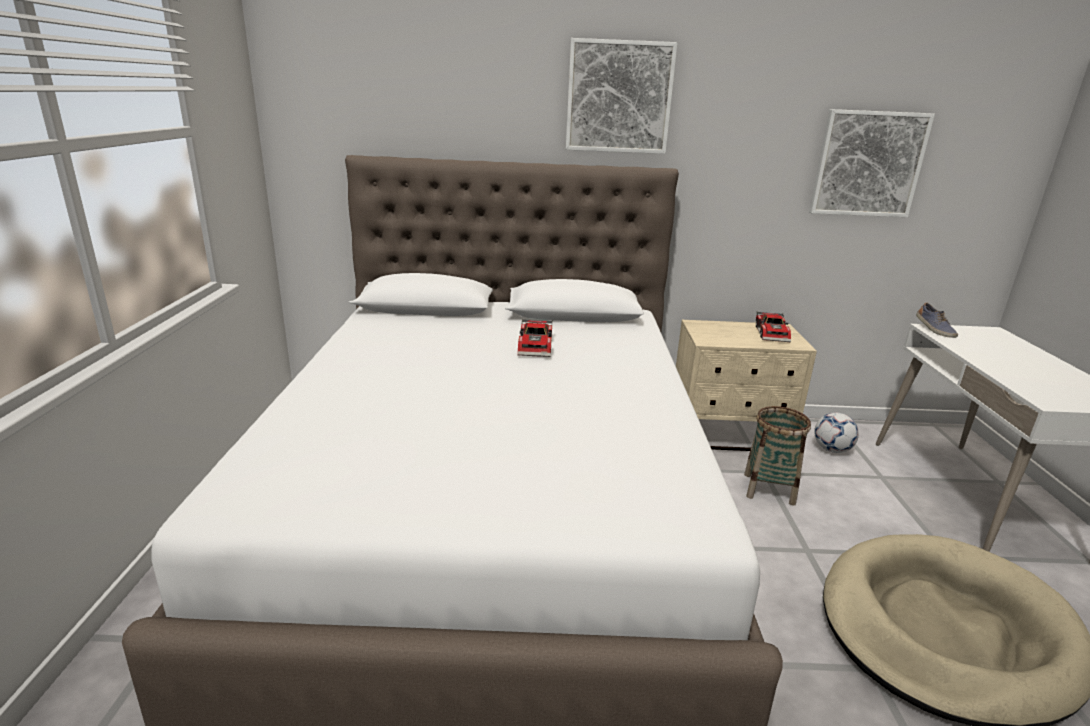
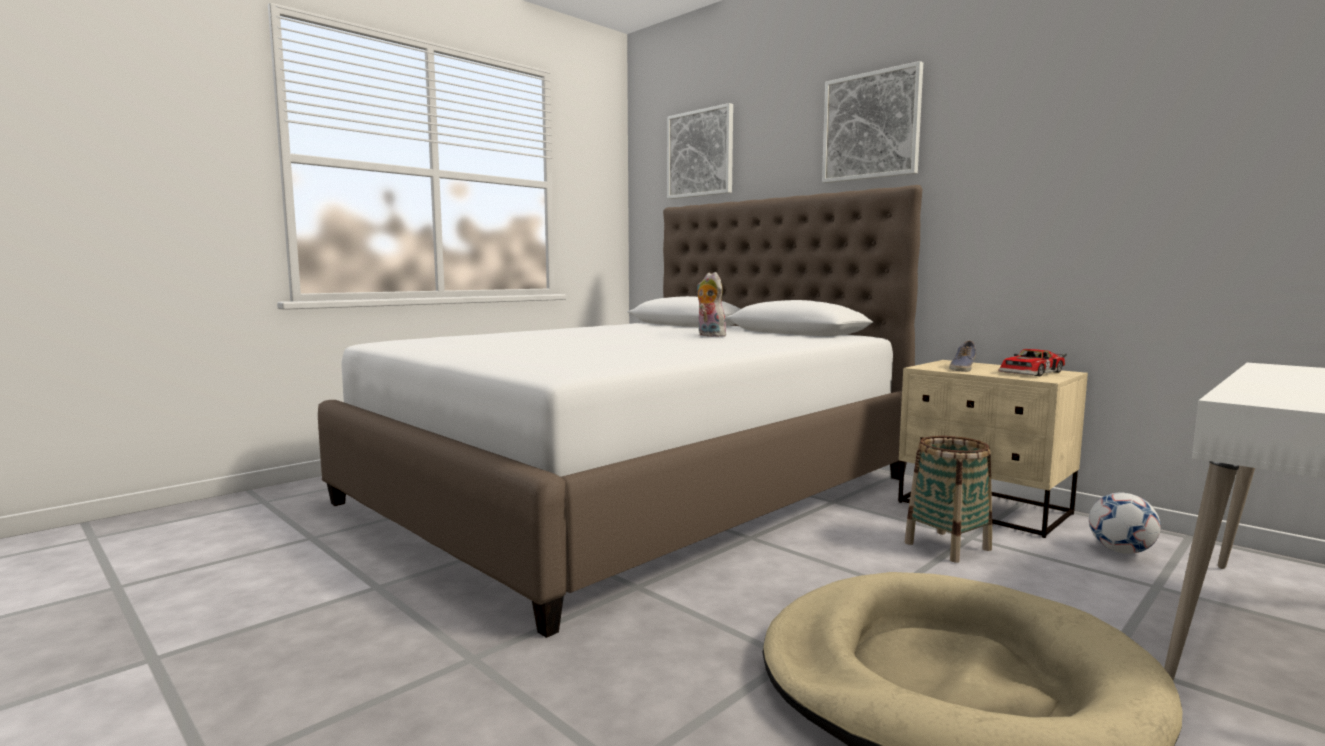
camera: 45 degrees right, 15 degrees down
(537, 346) = (709, 335): toy car -> plush toy
(868, 164) = (1187, 149): picture -> picture (700, 153)
(934, 329) = (1273, 366): shoe -> shoe (962, 368)

